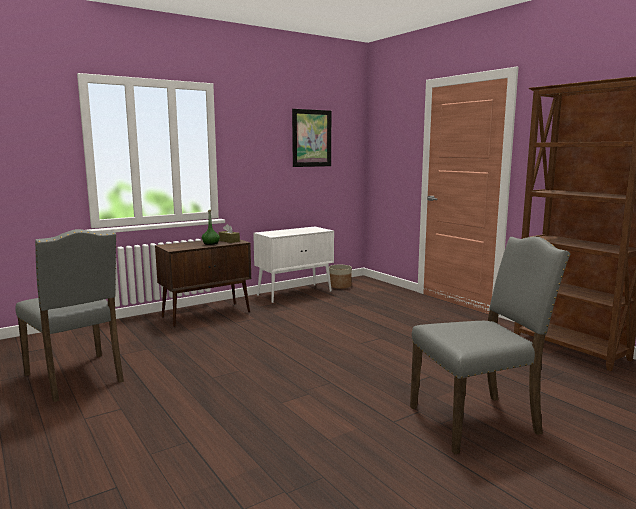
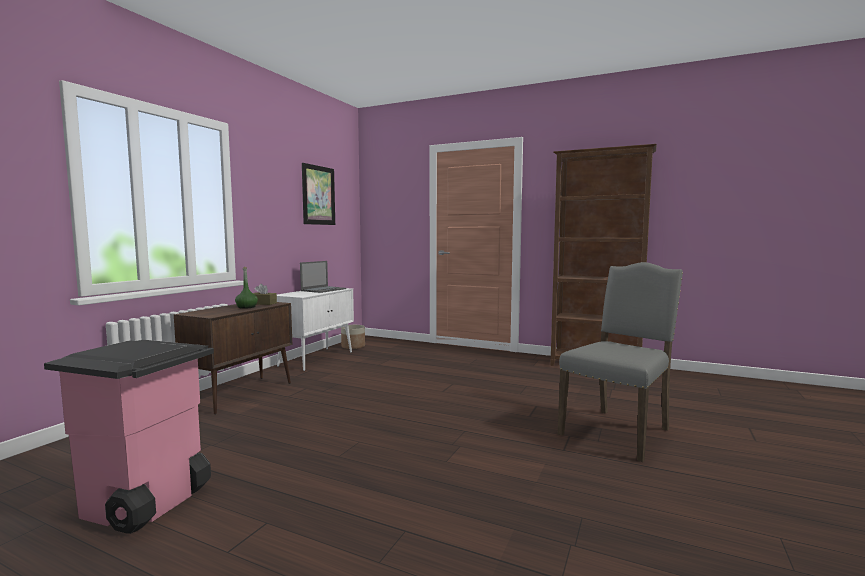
camera: 30 degrees left, 5 degrees down
(77, 378) = (146, 504): grey chair -> pink trash can
(305, 230) = (324, 290): none -> laptop

